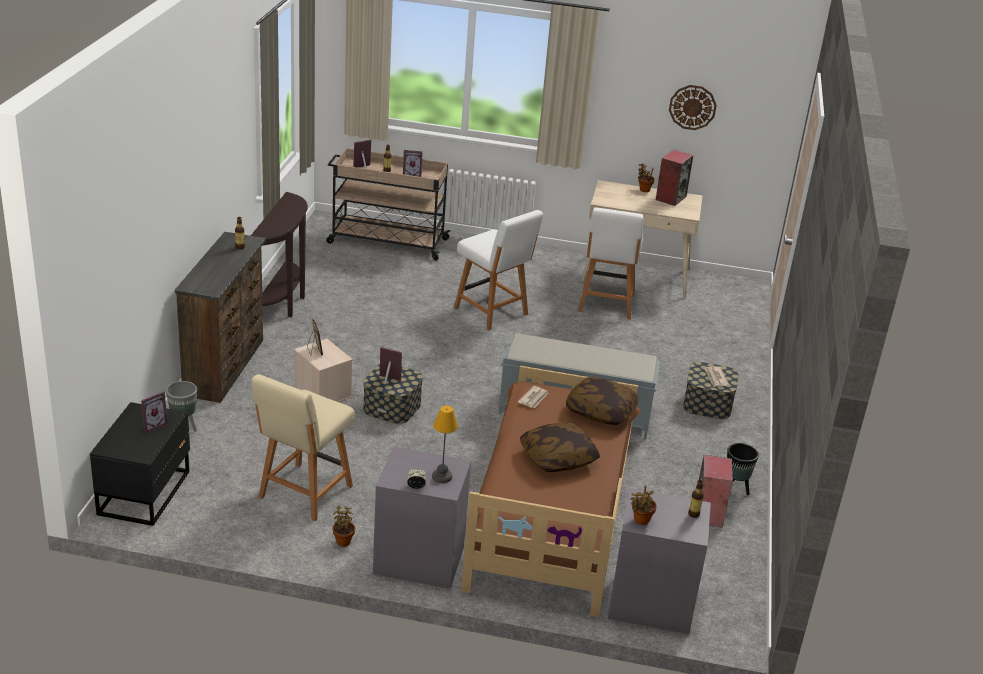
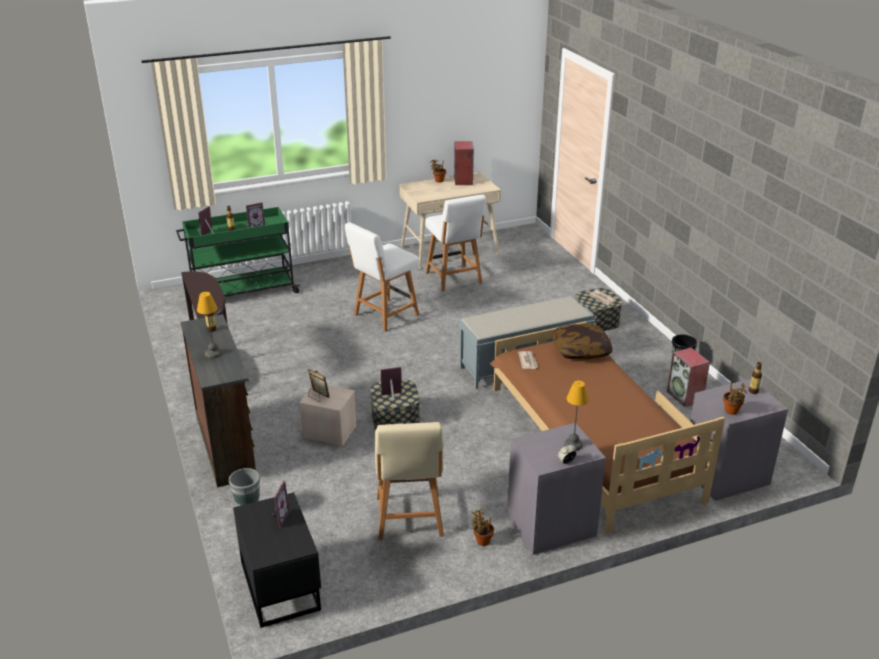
camera: 30 degrees left, 0 degrees up
(217, 267) = (214, 353): none -> table lamp
(386, 241) = (242, 292): beige cart -> green cart
(492, 312) = (384, 315): white chair -> white chair turned 120 degrees clockwise
(558, 458) = (597, 397): pillow -> none
(692, 107) = (462, 103): wall clock -> none

